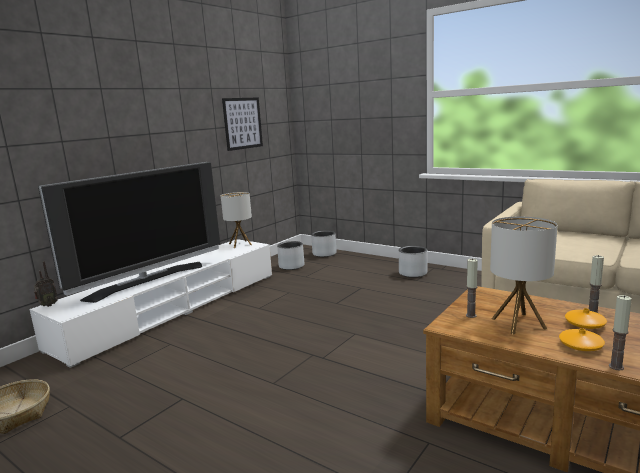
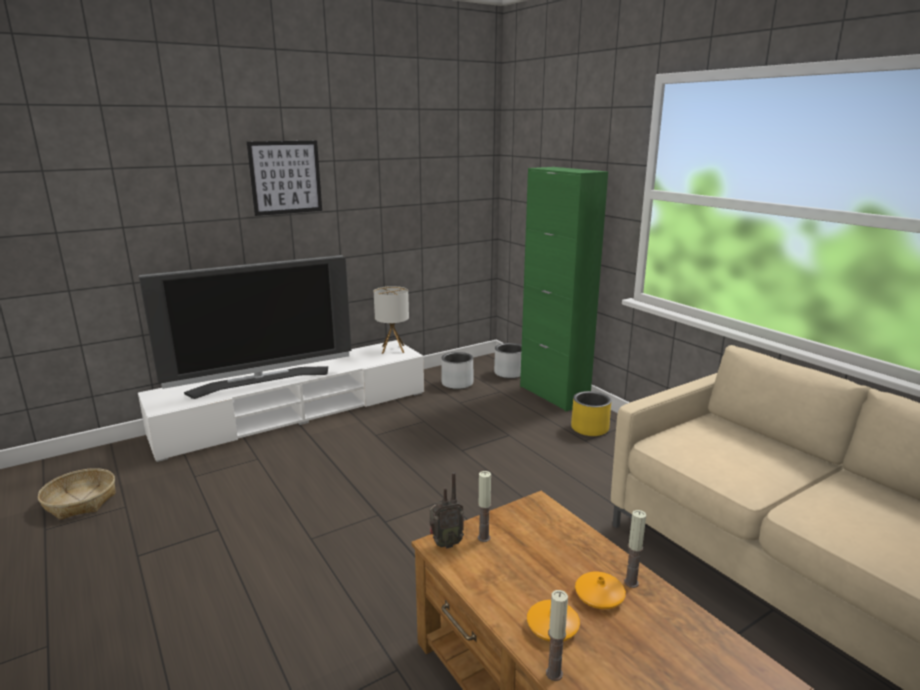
camera: 20 degrees right, 5 degrees up
(47, 305) = (154, 392): radio -> radio (445, 544)
(242, 123) = (420, 201): picture -> picture (285, 177)
(369, 260) = (553, 395): none -> green cabinet
(413, 273) = (590, 428): grey planter -> yellow planter
(518, 323) = (521, 568): table lamp -> none

